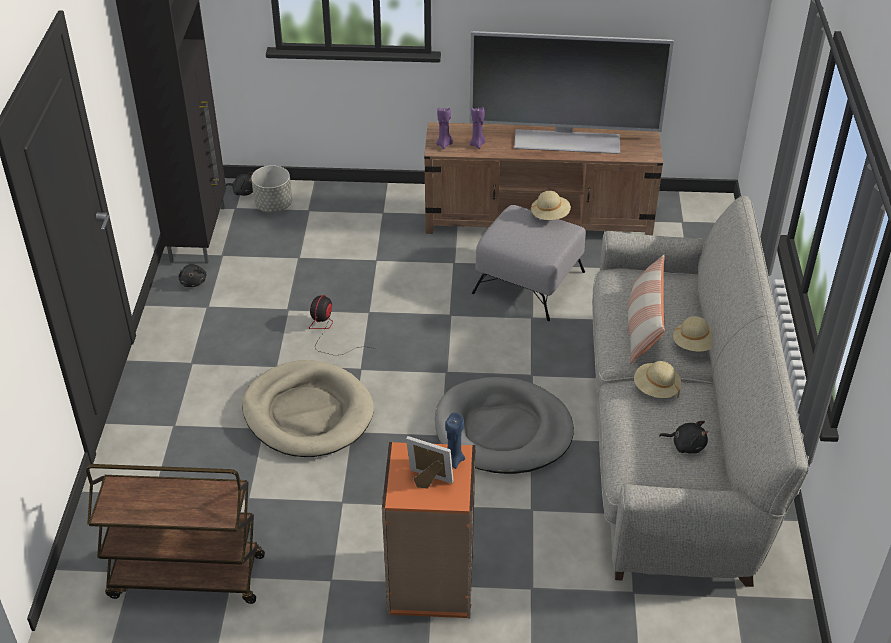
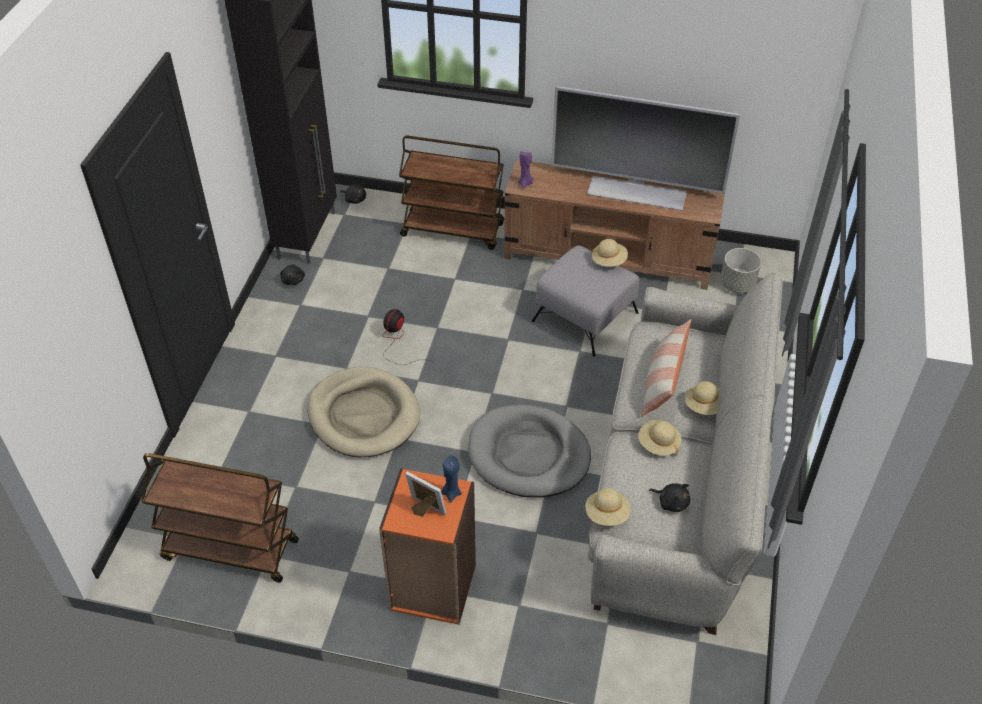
camera: 10 degrees right, 5 degrees up
(273, 205) = (377, 215): grey planter -> grey planter (737, 284)
(362, 211) = (453, 230): none -> brown cart
(477, 144) = (555, 186): purple candle -> none
(620, 466) = (607, 514): none -> beige hat

